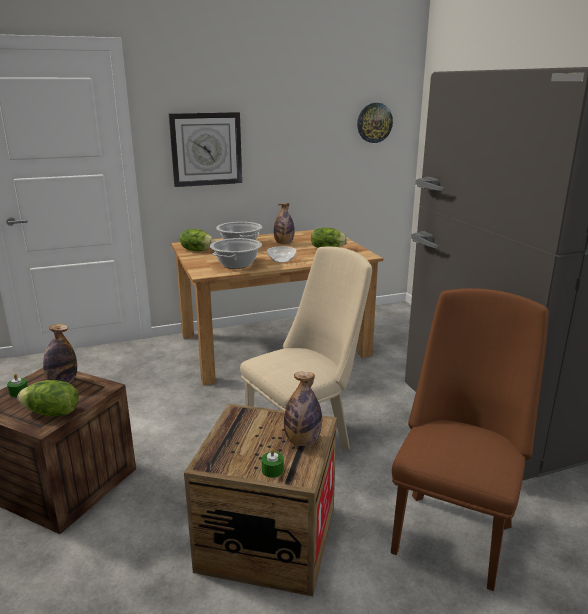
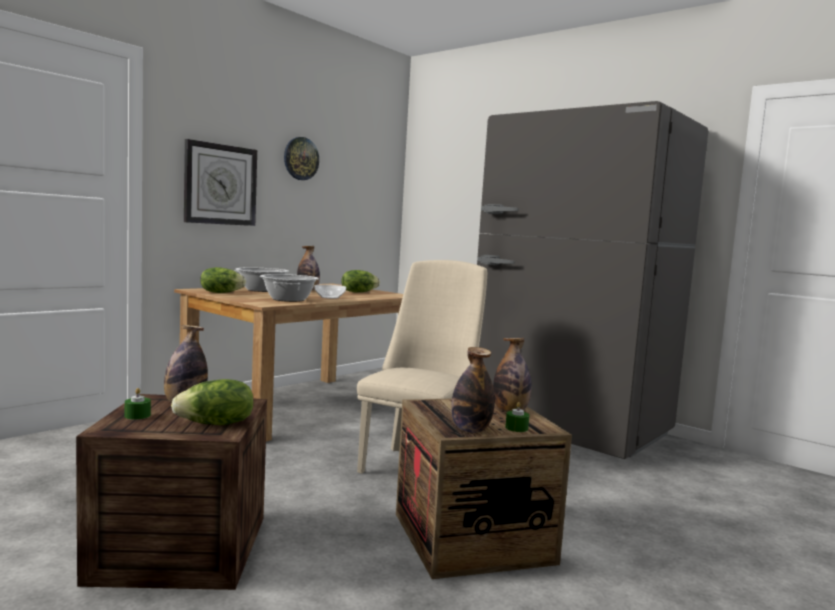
camera: 30 degrees left, 15 degrees down
(227, 463) = (470, 430): none -> bottle
(374, 122) = (370, 181): wall clock -> wall clock (301, 158)
(453, 530) = (611, 499): brown chair -> none

